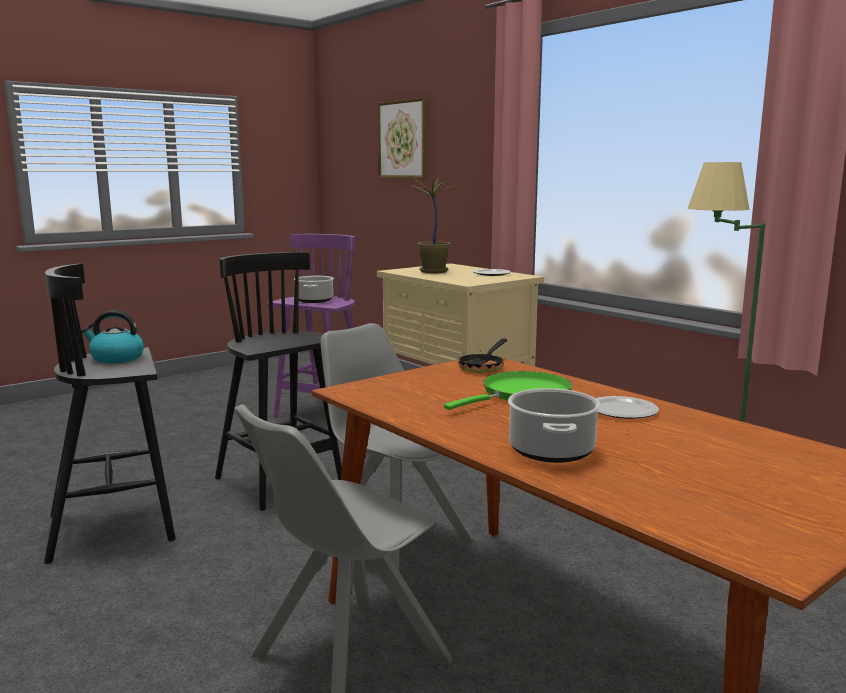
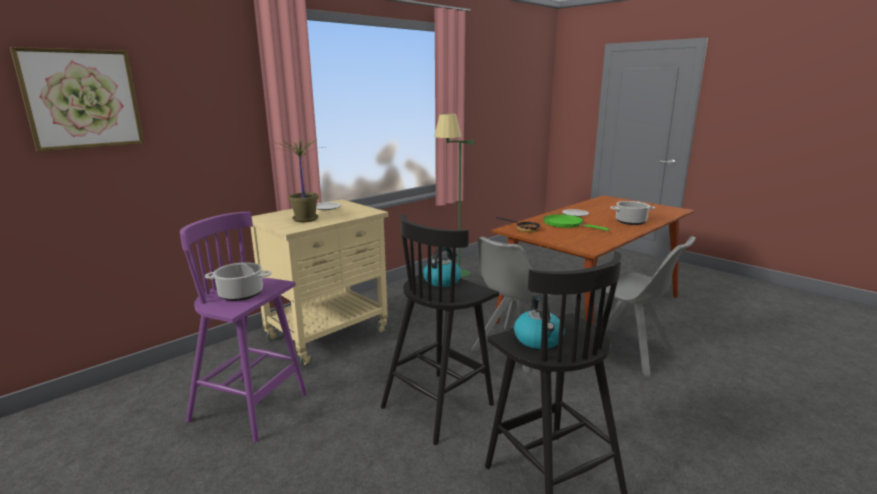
camera: 95 degrees left, 5 degrees up
(299, 340) = (442, 280): none -> kettle

